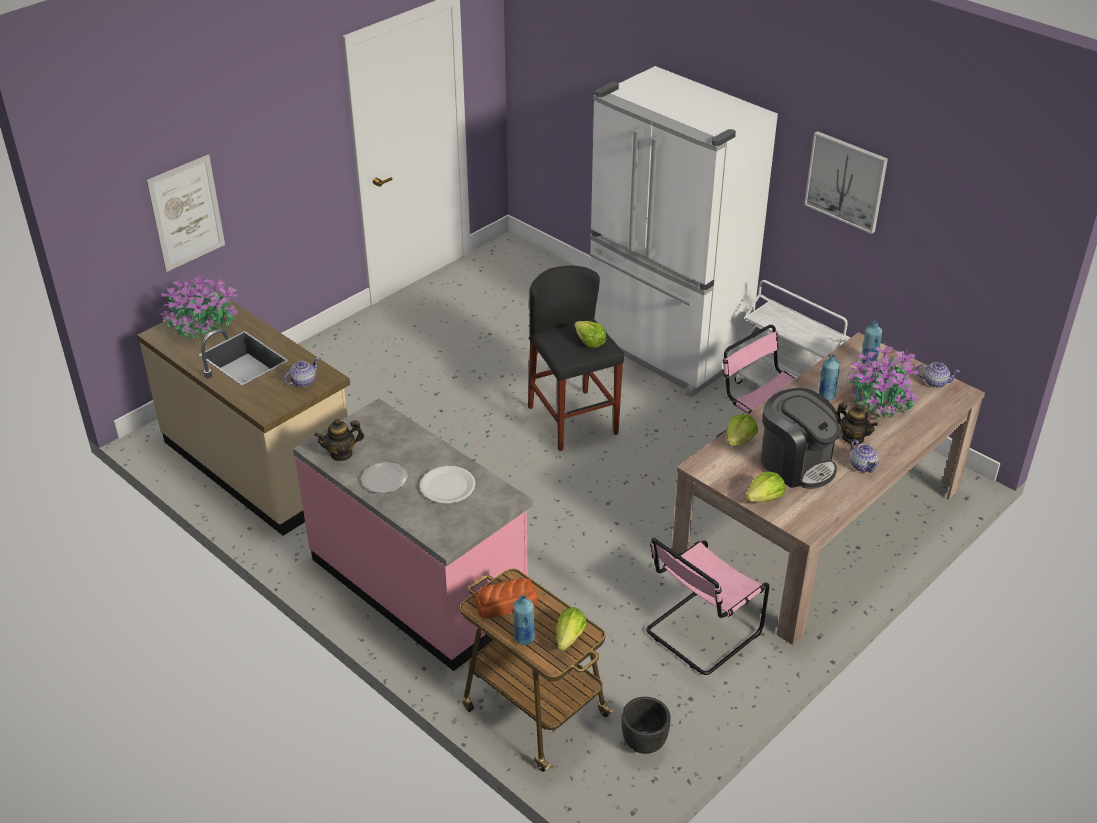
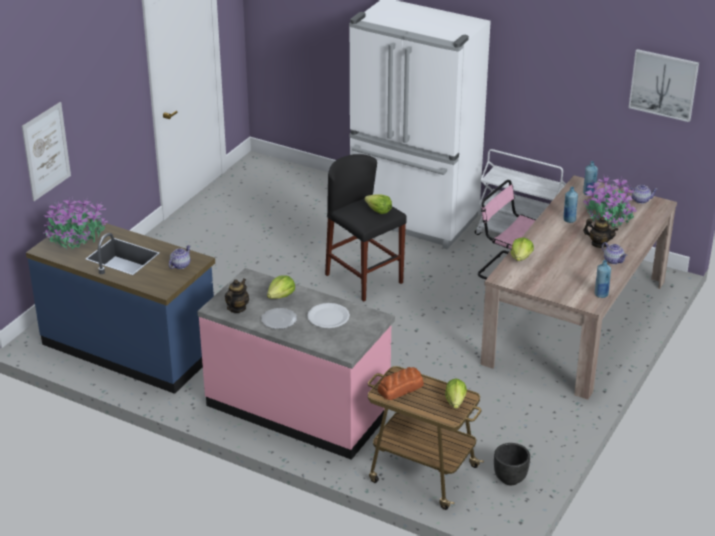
camera: 15 degrees left, 5 degrees down
(260, 464) = (130, 347): beige counter -> blue counter
(341, 454) = (237, 308): teapot -> teapot turned 150 degrees clockwise
(524, 638) = (424, 407): blue bottle -> blue bottle (601, 294)
(699, 634) = (520, 404): pink chair -> none
(764, 498) = (554, 291): lettuce -> lettuce (281, 296)
(796, 463) = (567, 266): coffee machine -> none
(846, 181) = (549, 64): picture -> picture (663, 84)

